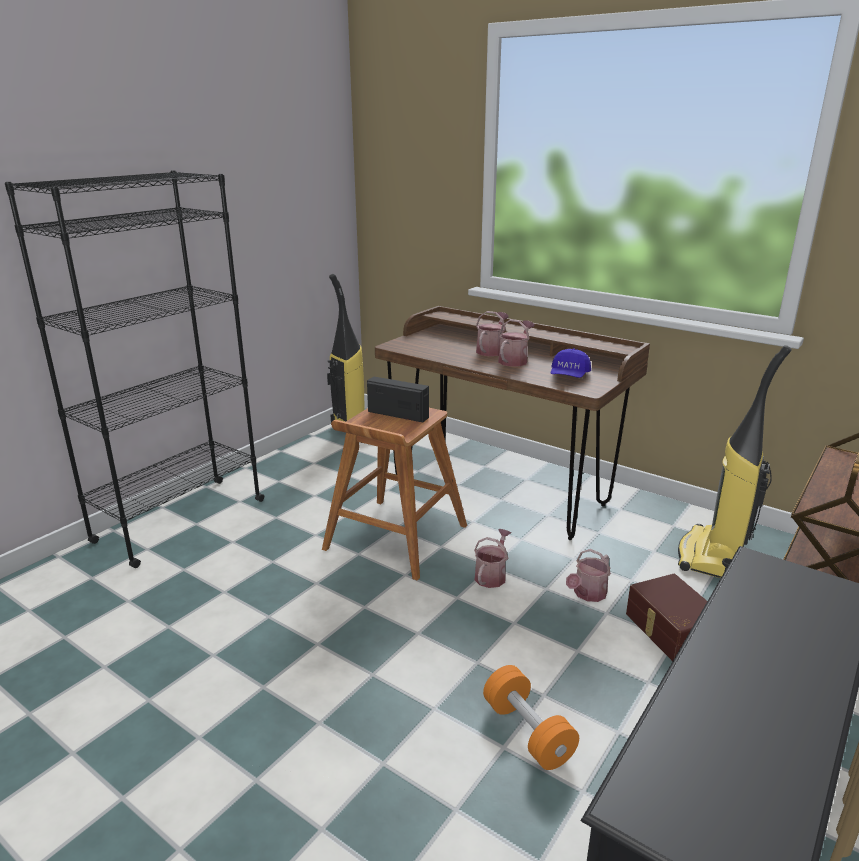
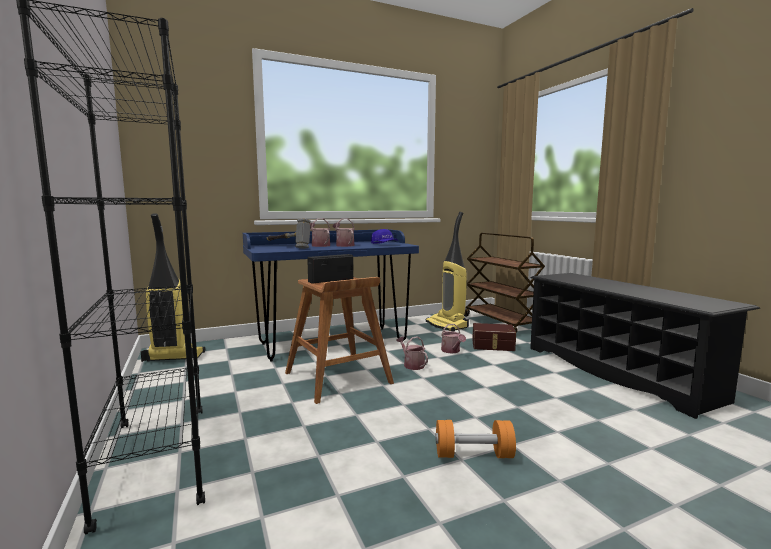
camera: 60 degrees left, 15 degrees down
(443, 345) = (288, 247): none -> hammer
(500, 491) = (332, 343): brown desk -> blue desk
(527, 732) = (547, 389): orange dumbbell -> orange dumbbell (473, 455)

